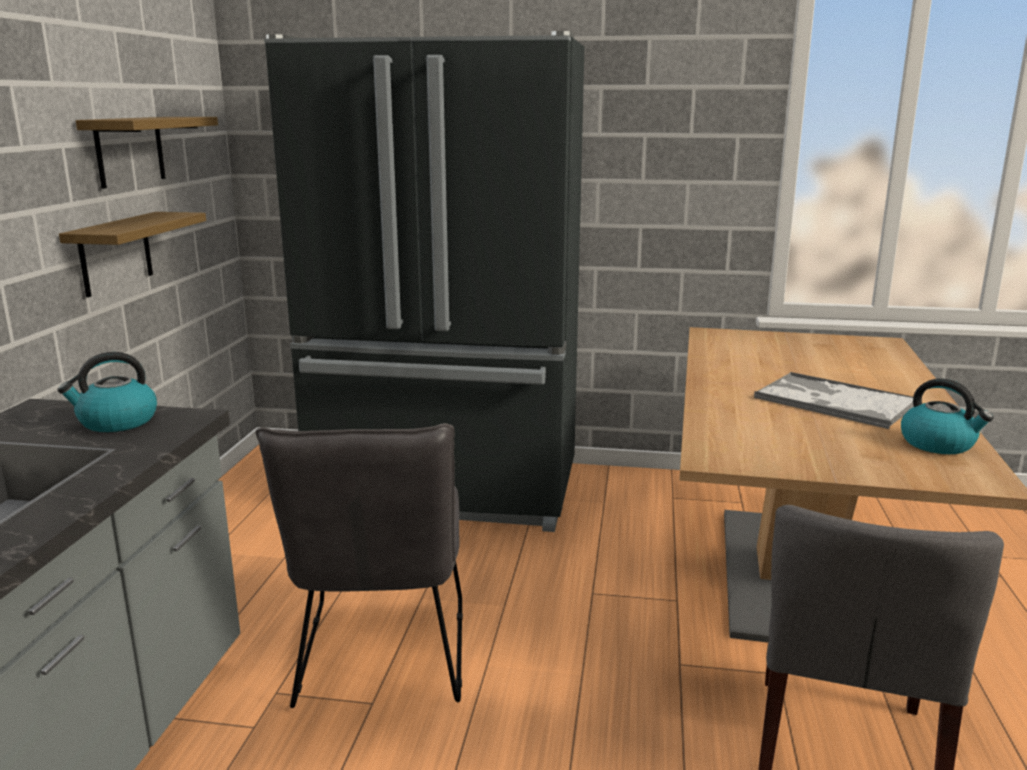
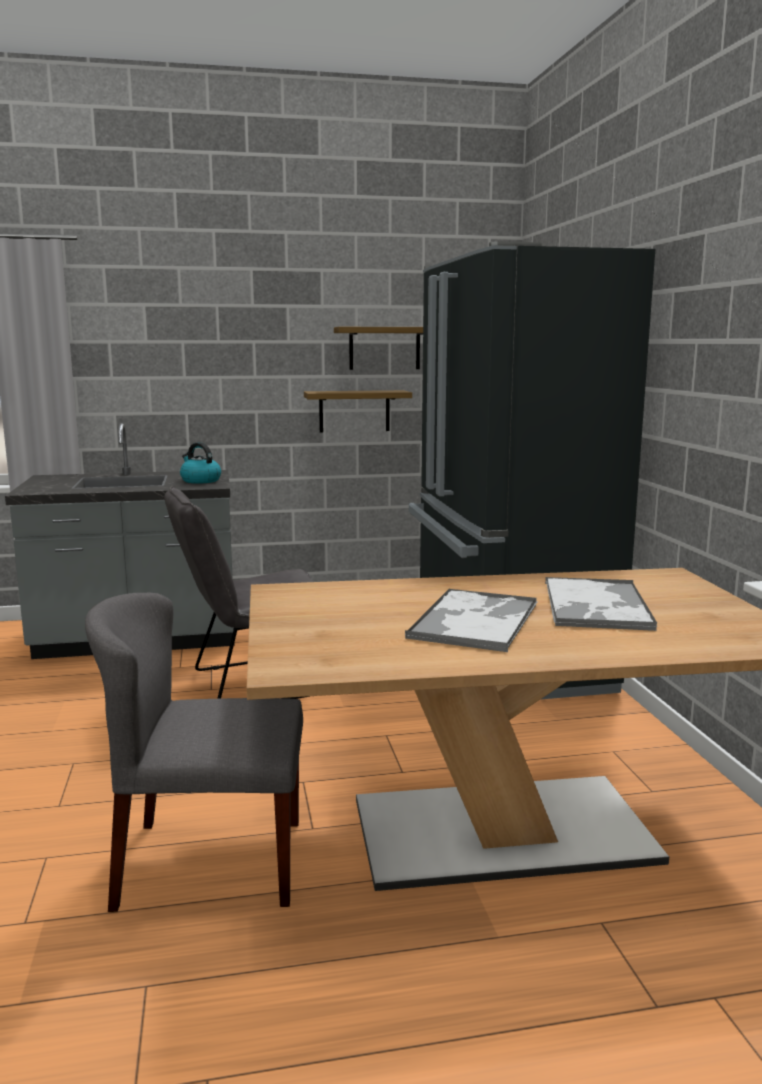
camera: 70 degrees right, 5 degrees down
(794, 364) = (596, 605): none -> tray
(938, 444) = (377, 657): kettle -> none

